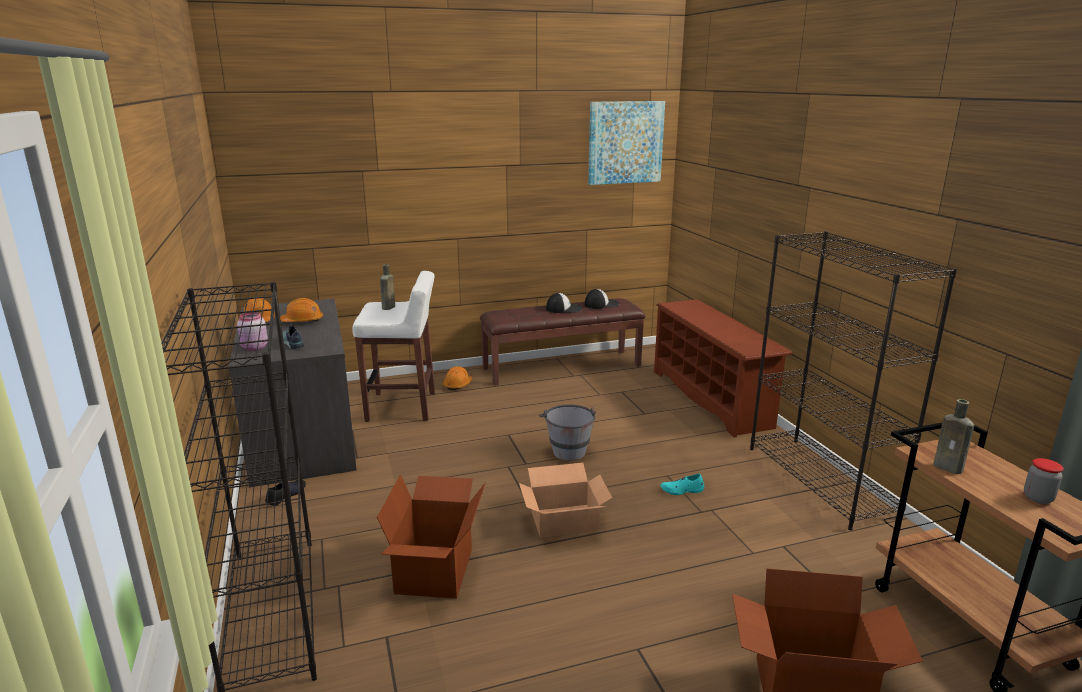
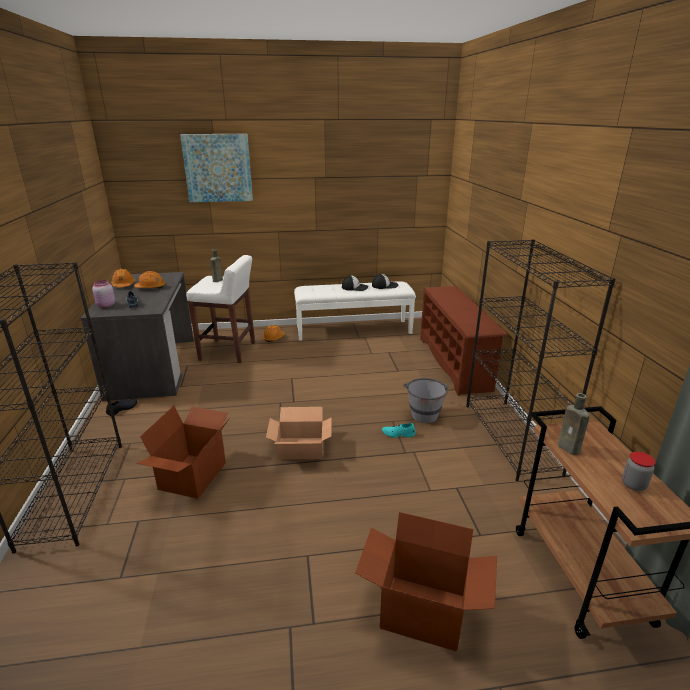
camera: 10 degrees right, 5 degrees up
(562, 366) = (353, 329): brown bench -> white bench
(567, 449) = (328, 393): grey bucket -> grey bucket (423, 412)
(625, 142) = (409, 161): picture -> picture (218, 168)

